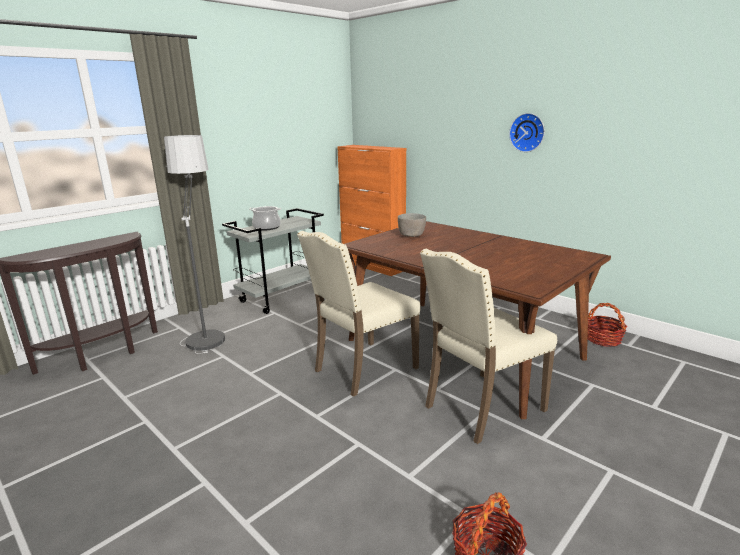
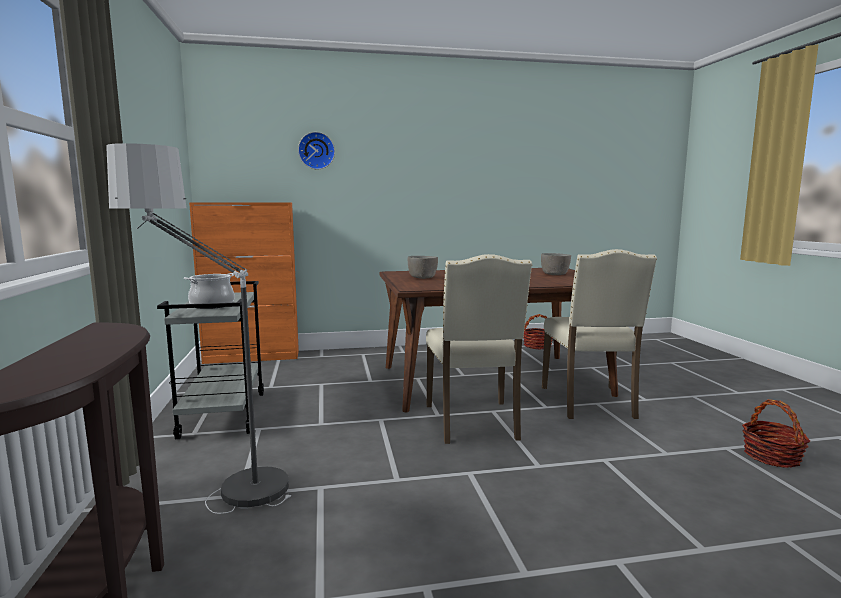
camera: 55 degrees left, 10 degrees down
(528, 132) = (438, 182): wall clock -> wall clock (316, 151)
(534, 262) = (555, 274): none -> grey bowl

